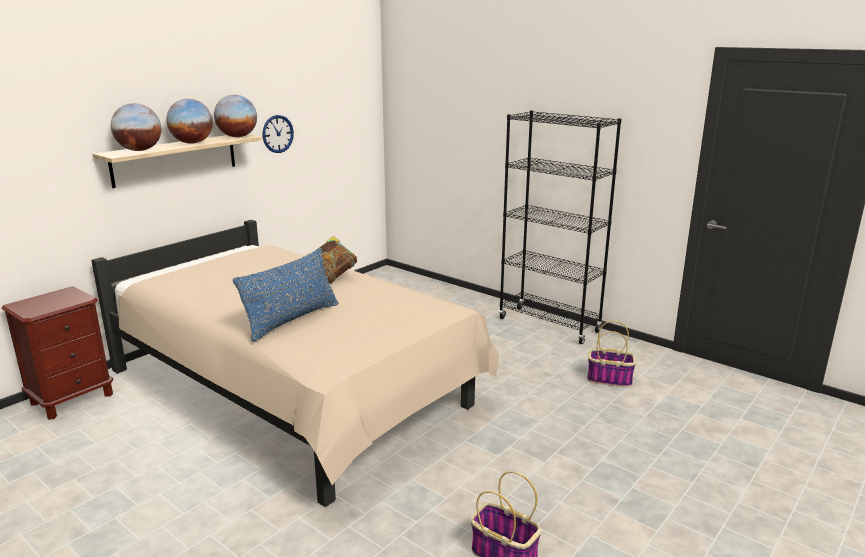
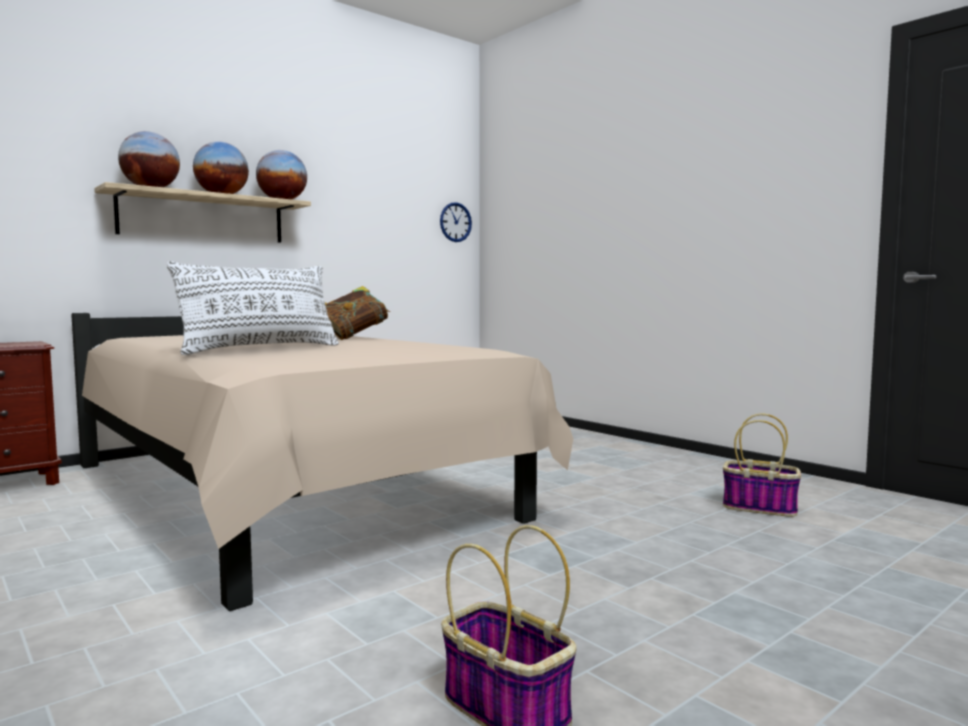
camera: 10 degrees right, 15 degrees down
(277, 134) = (340, 216): wall clock -> wall clock (455, 222)
(292, 320) = (261, 349): blue pillow -> white pillow
(549, 325) = (675, 457): black bookcase -> none

